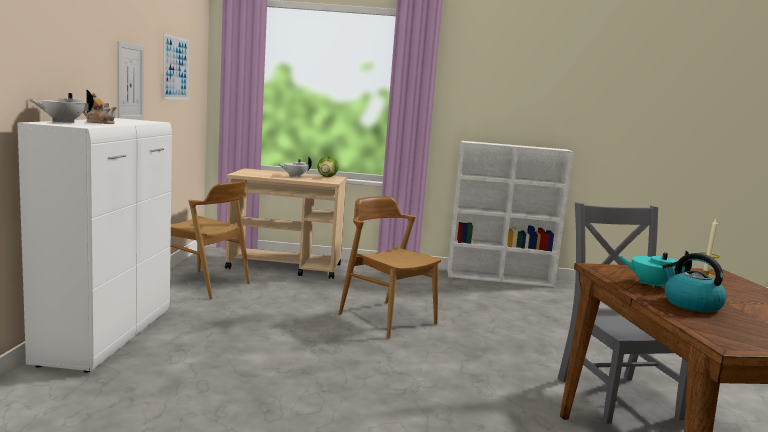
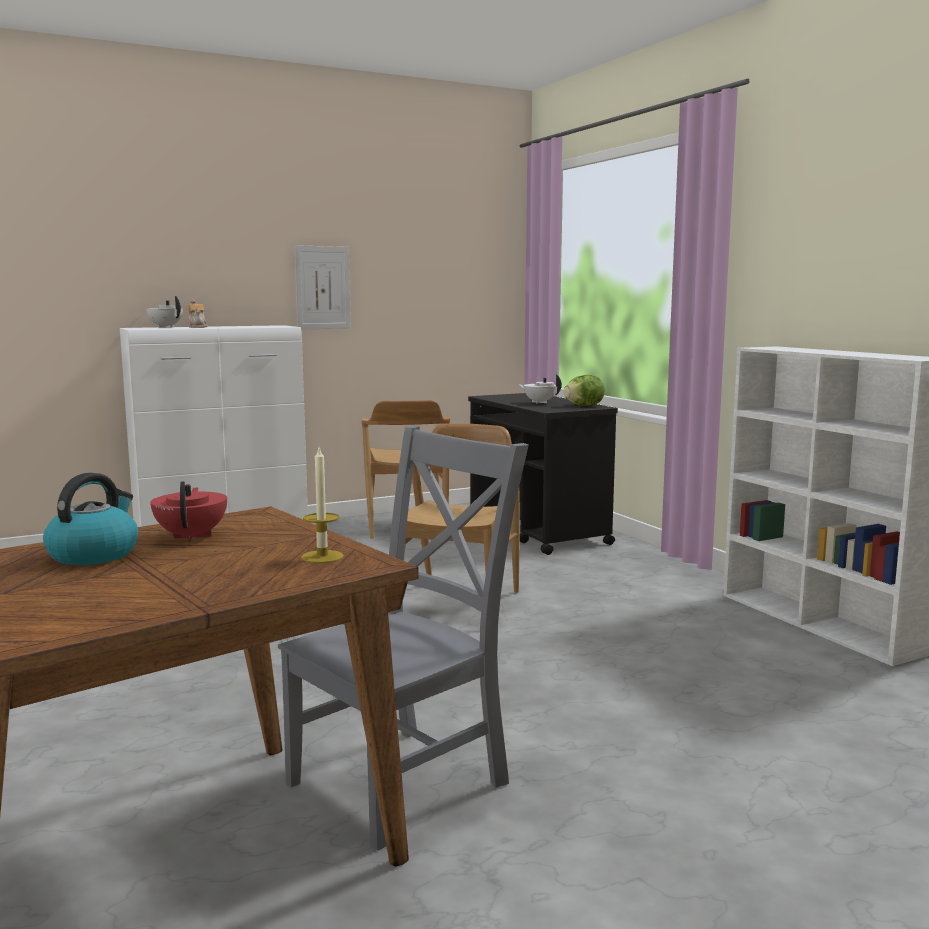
camera: 60 degrees right, 0 degrees up
(176, 68) = (432, 267): picture -> none
(286, 267) = (538, 531): beige cart -> black cart
(651, 284) = (192, 536): turquoise teapot -> red teapot

